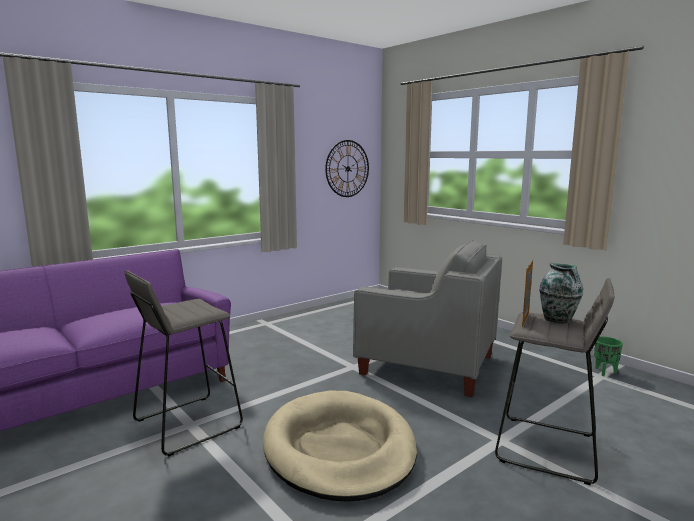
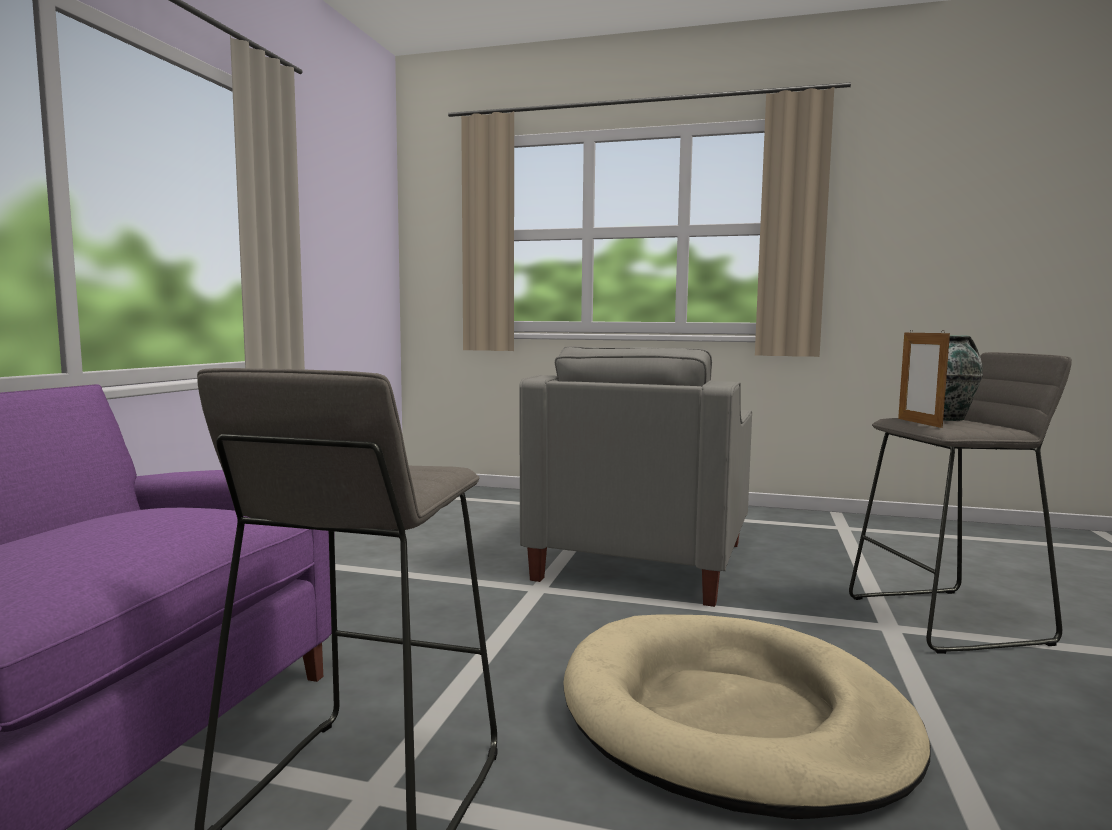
camera: 35 degrees left, 5 degrees down
(347, 168) = (360, 254): wall clock -> none
(427, 365) = (641, 560): grey armchair -> grey armchair turned 120 degrees clockwise
(605, 372) = (839, 523): green planter -> none

